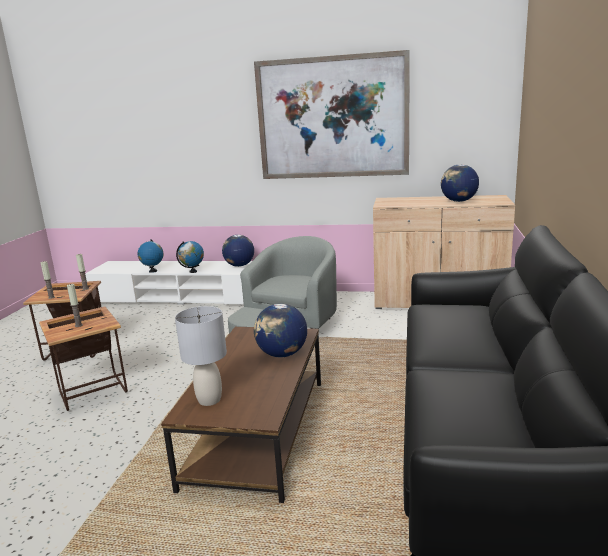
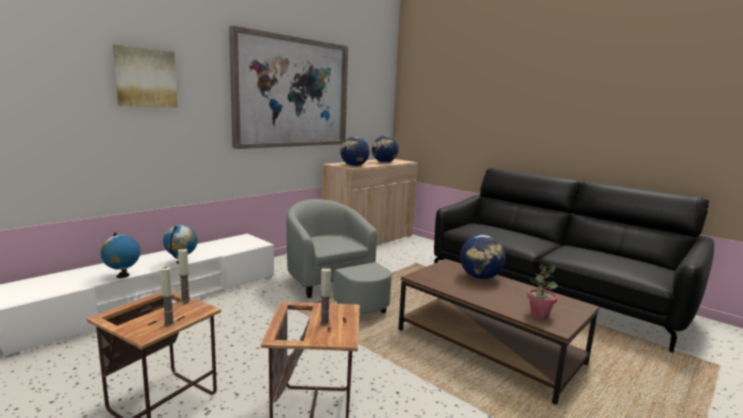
camera: 60 degrees left, 5 degrees down
(188, 121) = (146, 77): none -> picture
(209, 400) = (539, 314): grey table lamp -> potted plant
(239, 265) = (218, 246): globe -> globe (354, 166)

